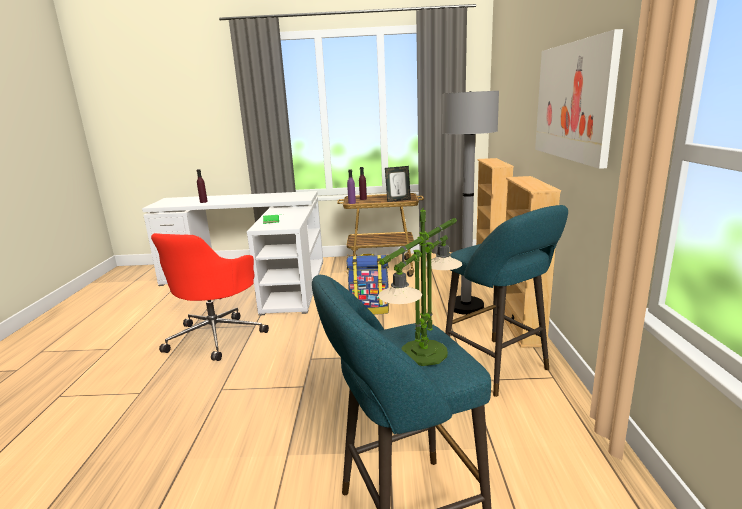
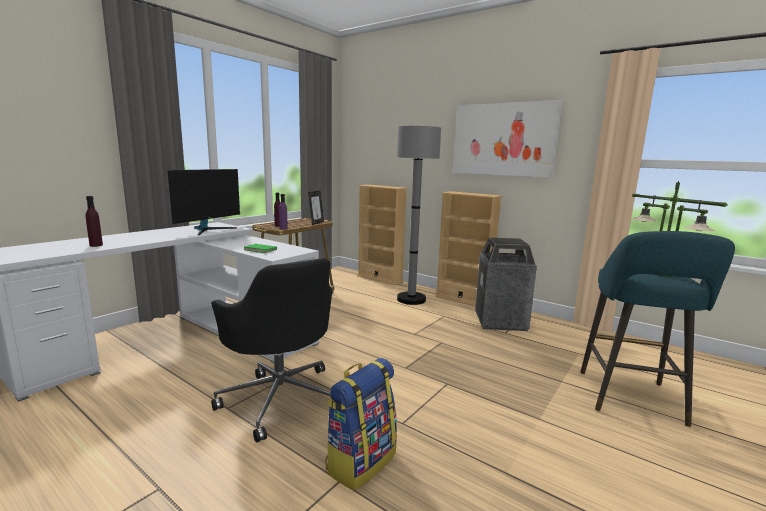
camera: 55 degrees left, 5 degrees down
(217, 336) = (280, 397): red office chair -> black office chair
(285, 197) = (208, 230): none -> monitor
(370, 309) = (359, 322): backpack -> backpack (360, 461)
(499, 368) = (500, 321): turquoise stool -> trash can

